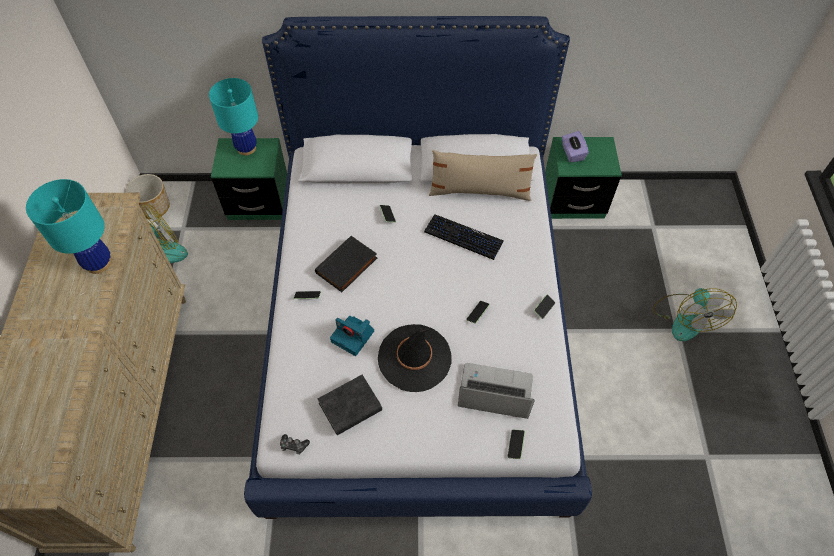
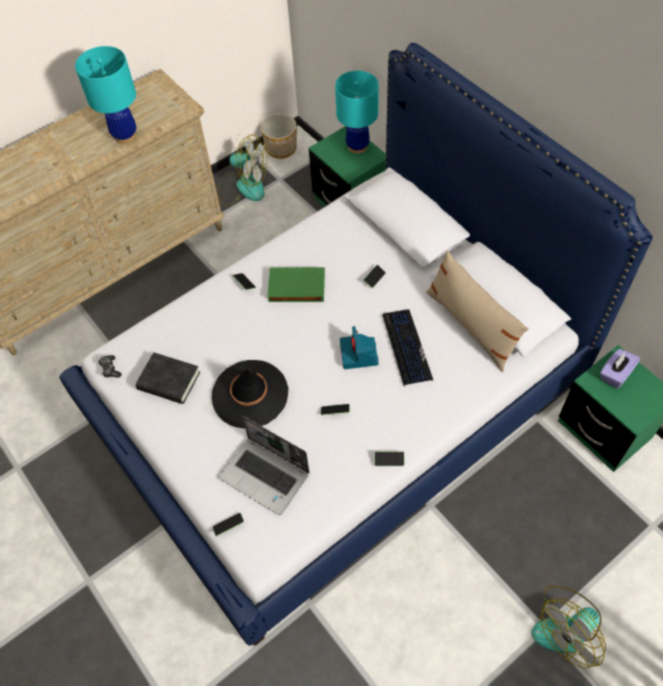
camera: 55 degrees right, 0 degrees up
(347, 266) = (296, 288): black book -> green book
(353, 336) = (233, 338): camera -> camera (359, 354)
(494, 392) = (266, 476): laptop -> laptop turned 150 degrees clockwise

